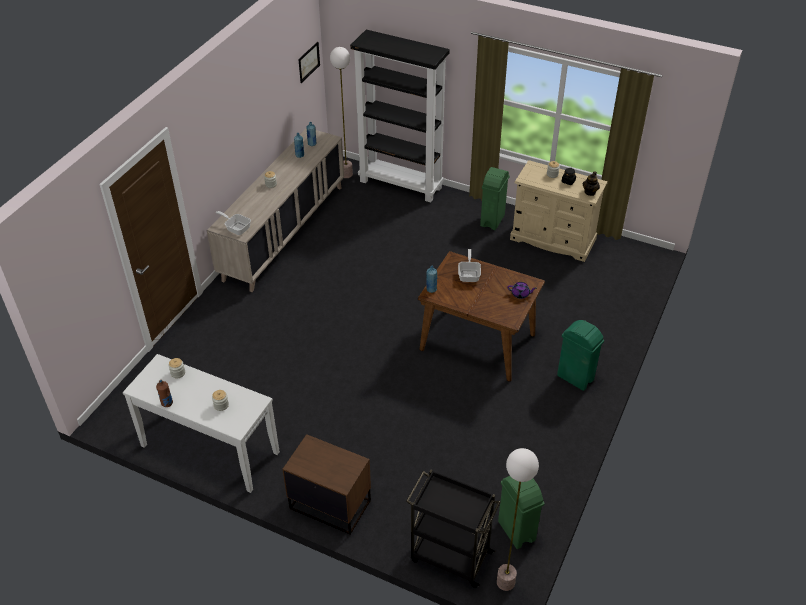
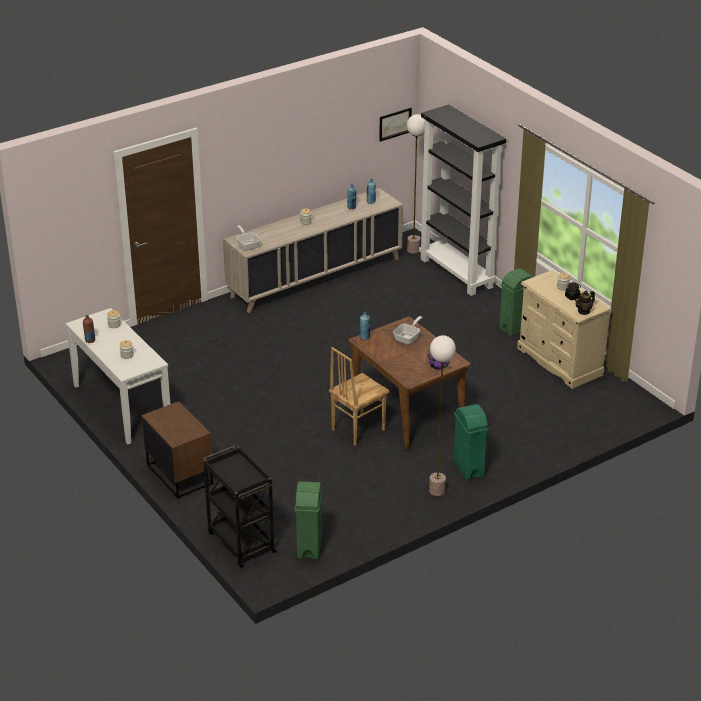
camera: 30 degrees right, 10 degrees down
(450, 378) = (357, 429): none -> brown chair
(505, 582) = (267, 574): floor lamp -> floor lamp (436, 490)

